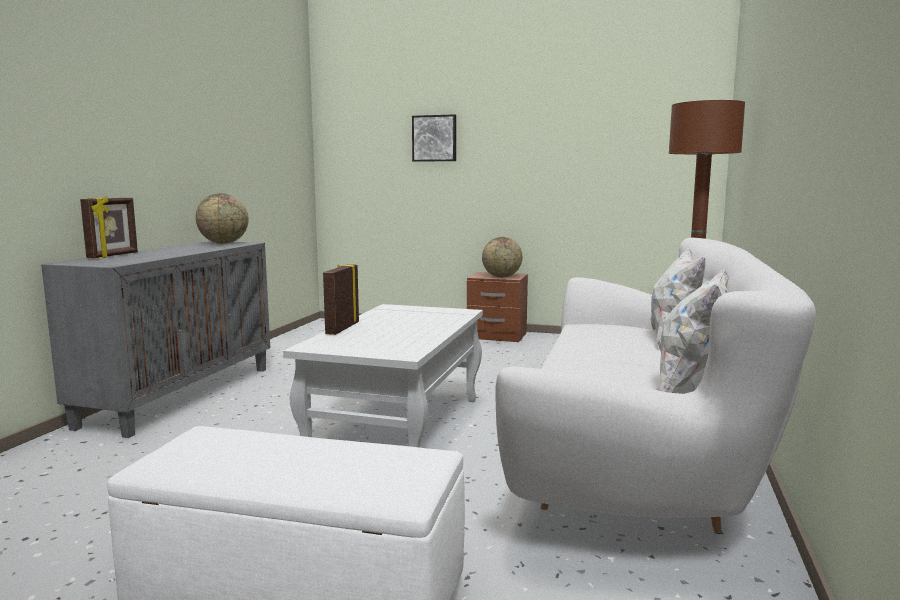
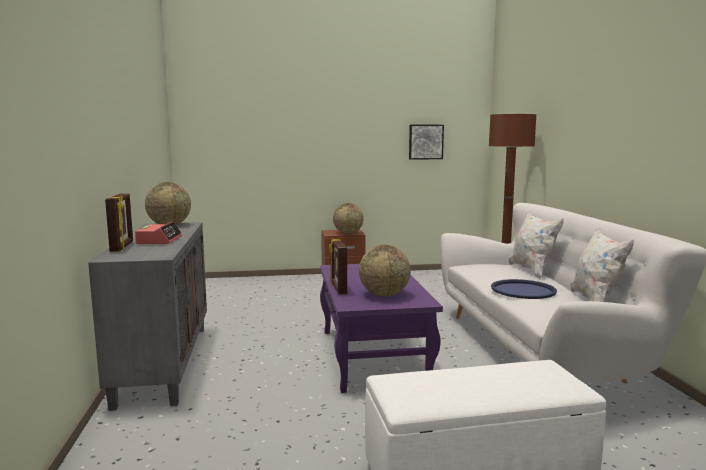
camera: 25 degrees left, 0 degrees up
(165, 253) = (159, 240): none -> alarm clock
(377, 341) = (384, 295): none -> globe
(397, 427) = (373, 356): white coffee table -> purple coffee table
(434, 138) = (282, 126): picture -> picture (425, 142)
(597, 361) = (523, 290): none -> blue tray

